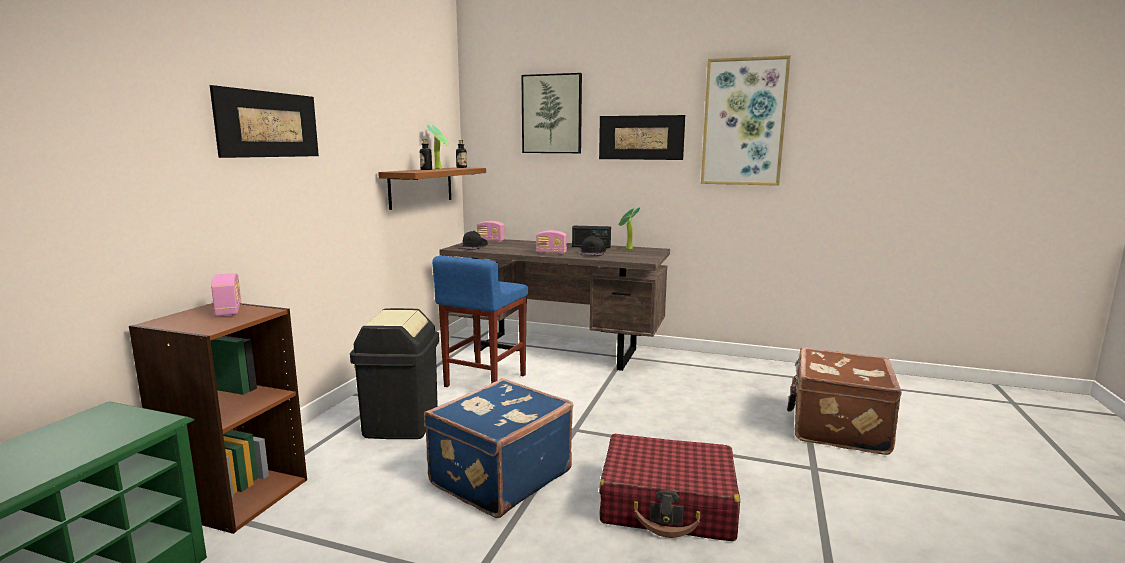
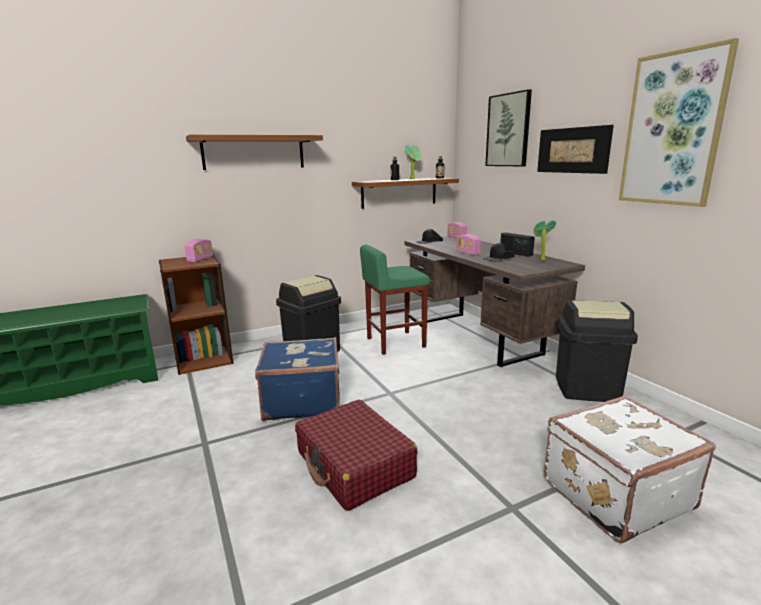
camera: 45 degrees right, 5 degrees up
(268, 124) = (254, 152): picture -> shelf
(484, 381) = (394, 342): blue stool -> green stool
(708, 366) = (586, 389): none -> black trash can
(836, 428) = (613, 493): brown suitcase -> white suitcase

